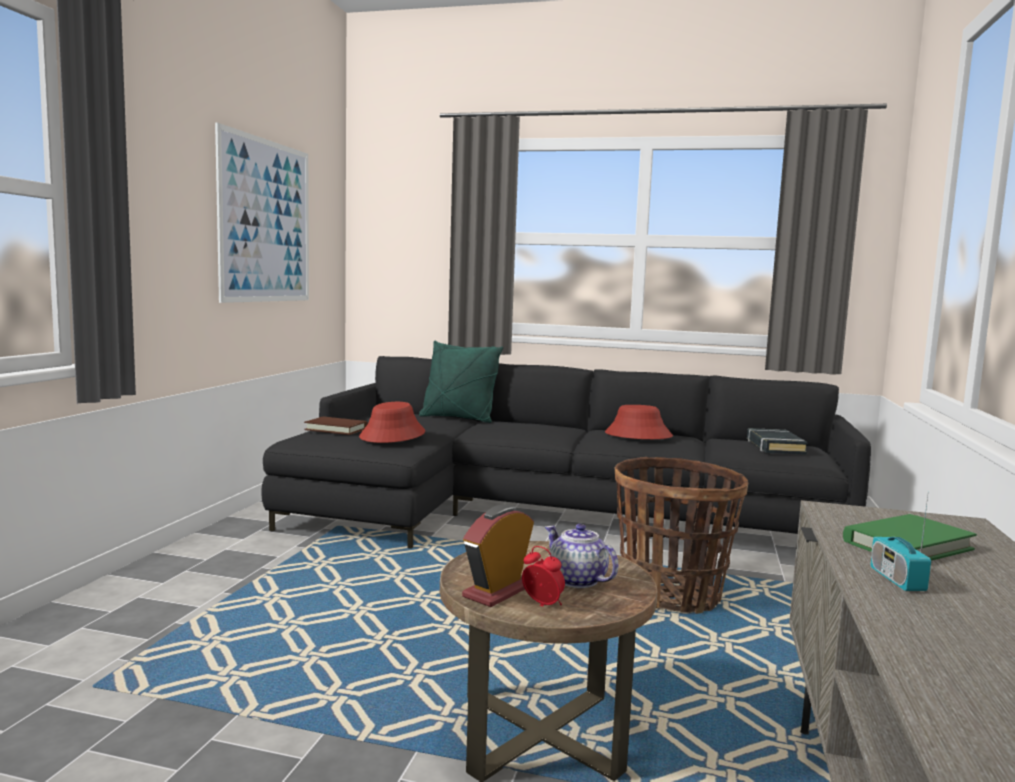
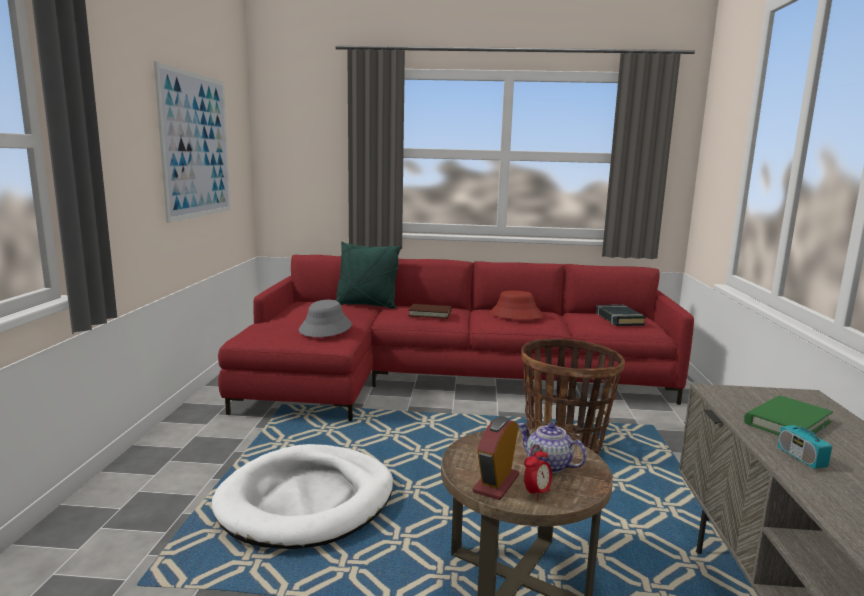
camera: 10 degrees left, 5 degrees up
(320, 624) = (307, 501): none -> white dog bed
(336, 429) = (275, 324): brown book -> brown book (430, 314)
(393, 435) = (325, 328): red hat -> grey hat
(542, 605) = (536, 493): alarm clock -> alarm clock turned 105 degrees clockwise
(544, 513) = (442, 378): black sofa -> red sofa

